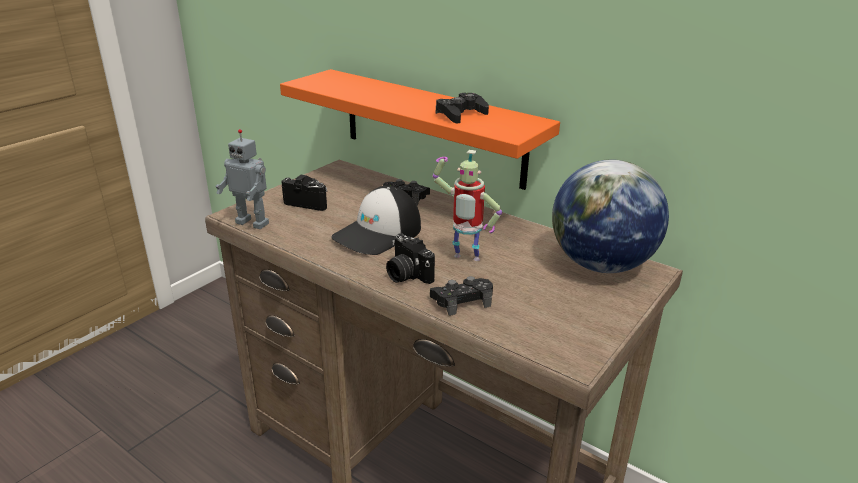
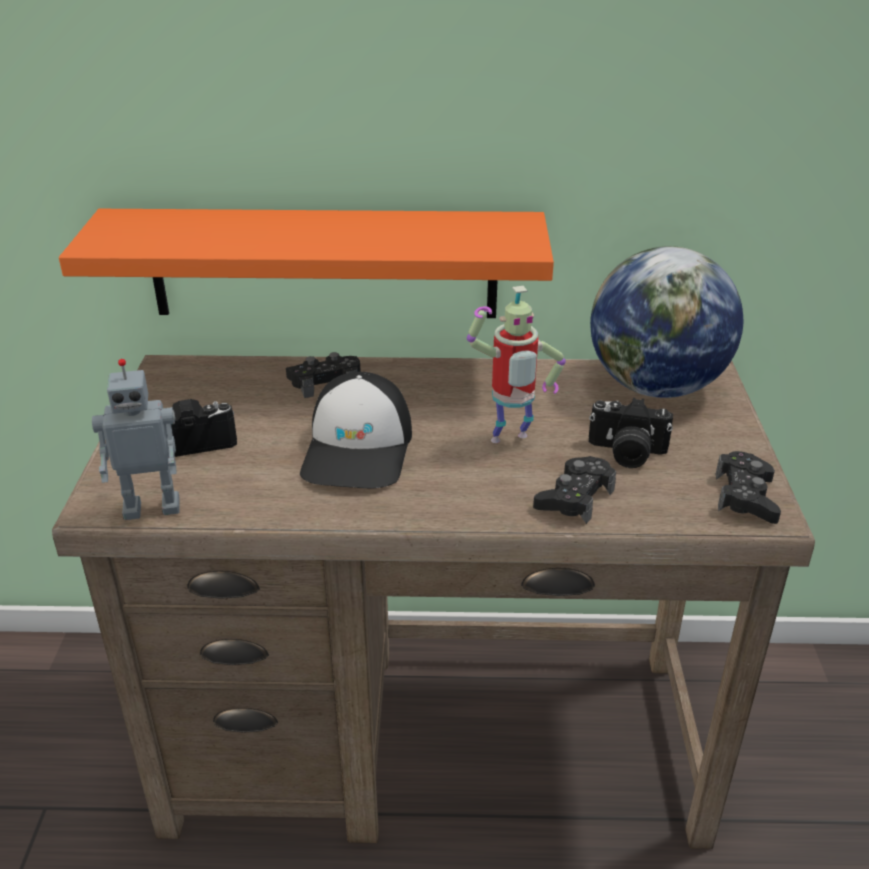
camera: 35 degrees left, 5 degrees up
(406, 274) = (469, 492): camera -> camera (626, 453)
(460, 114) = (417, 236): black game controller -> black game controller (745, 496)

